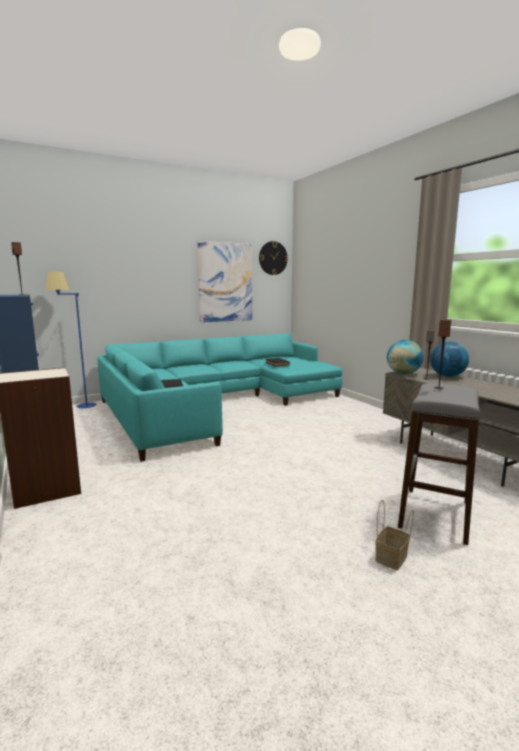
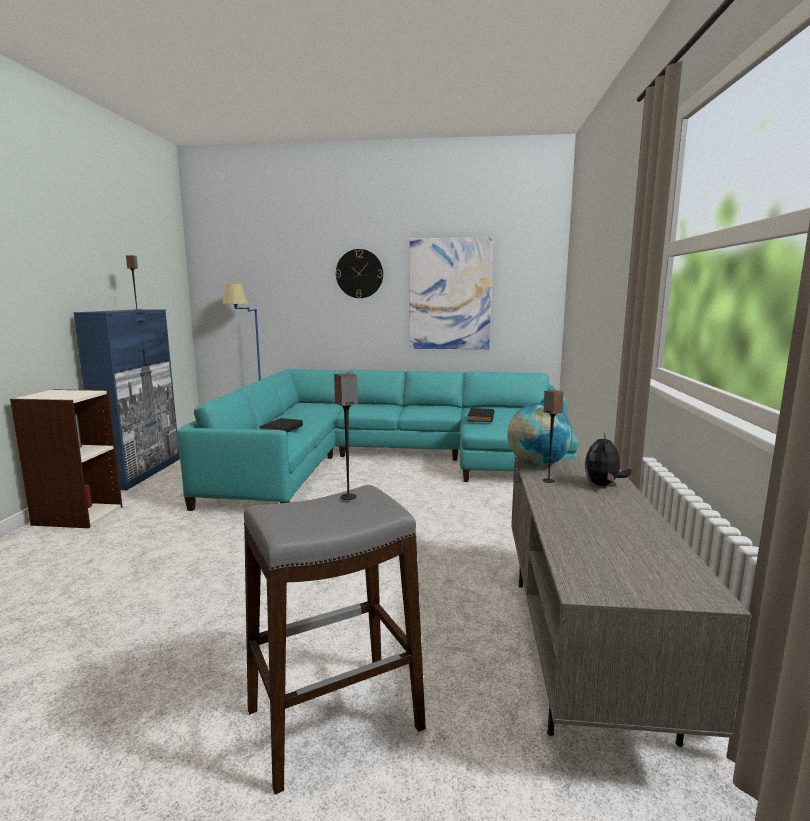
camera: 35 degrees right, 0 degrees up
(273, 258) = (531, 257): wall clock -> wall clock (359, 273)
(391, 558) = (153, 747): basket -> none
(447, 376) = (603, 485): globe -> plush toy

